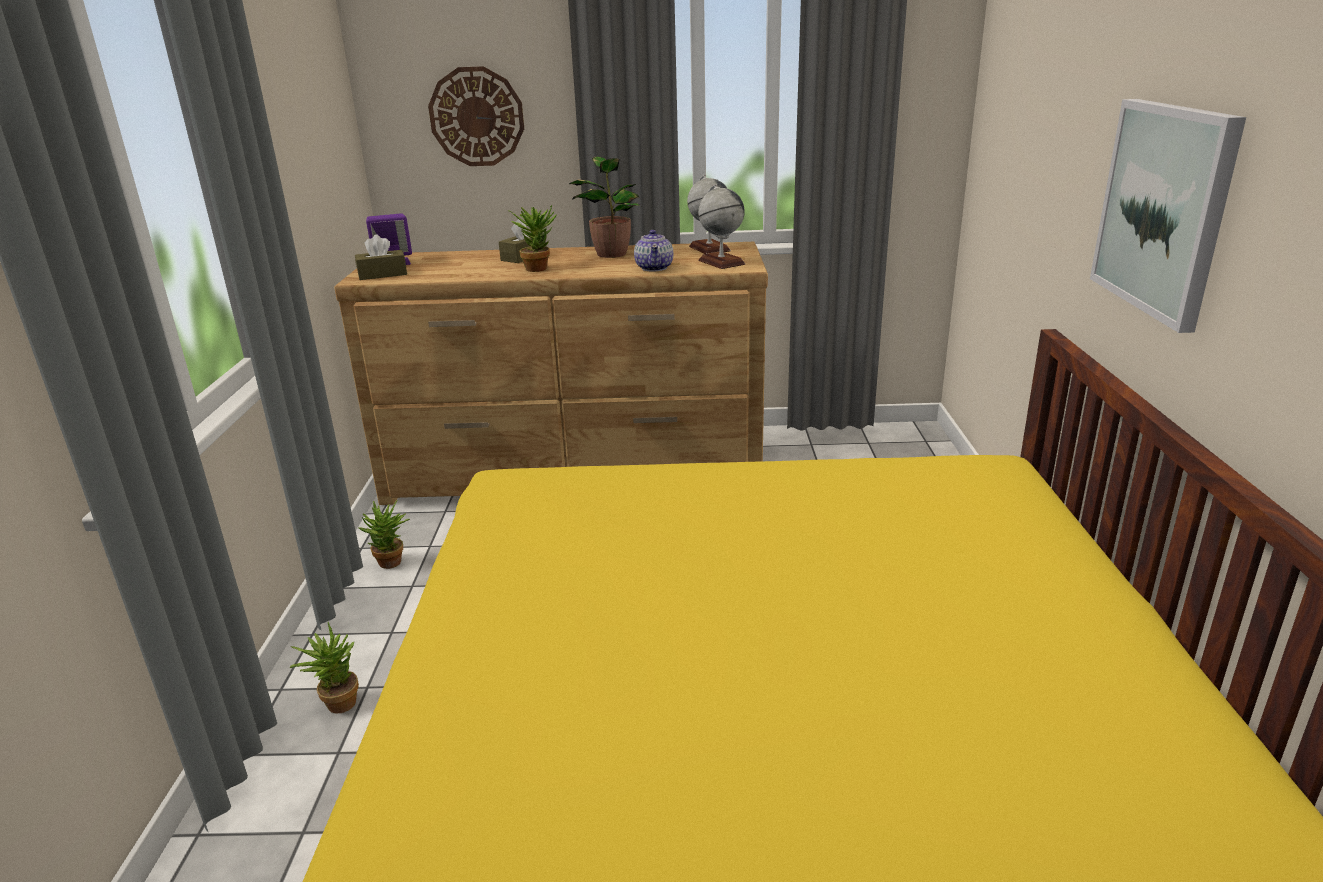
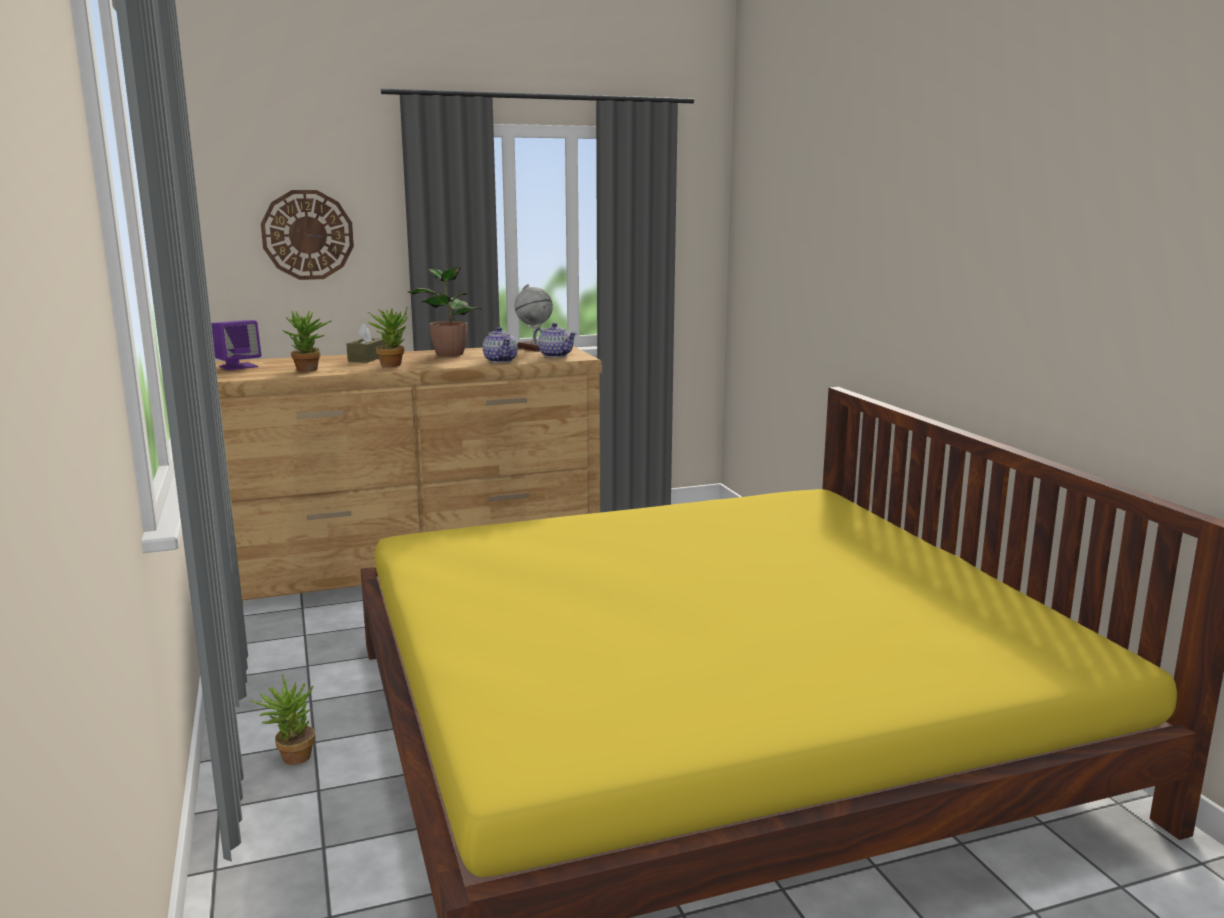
camera: 20 degrees left, 10 degrees down
(382, 274) = (239, 374): brown tissue box -> none
(391, 565) = (274, 653): potted plant -> potted plant (310, 370)
(721, 262) = (555, 355): globe -> teapot
(1164, 209) = (916, 284): picture -> none

